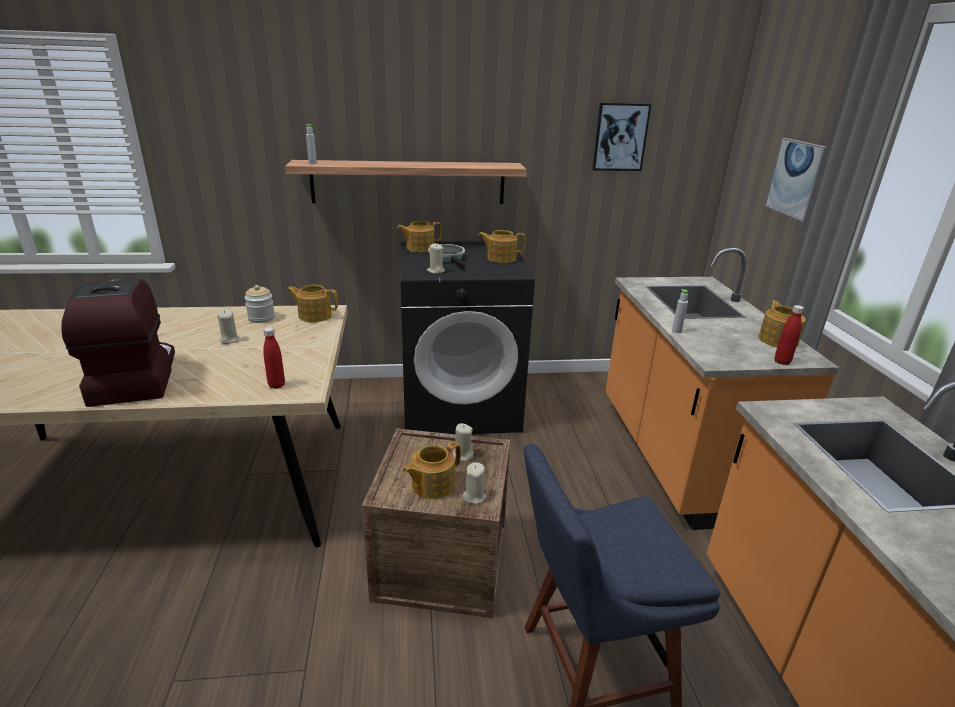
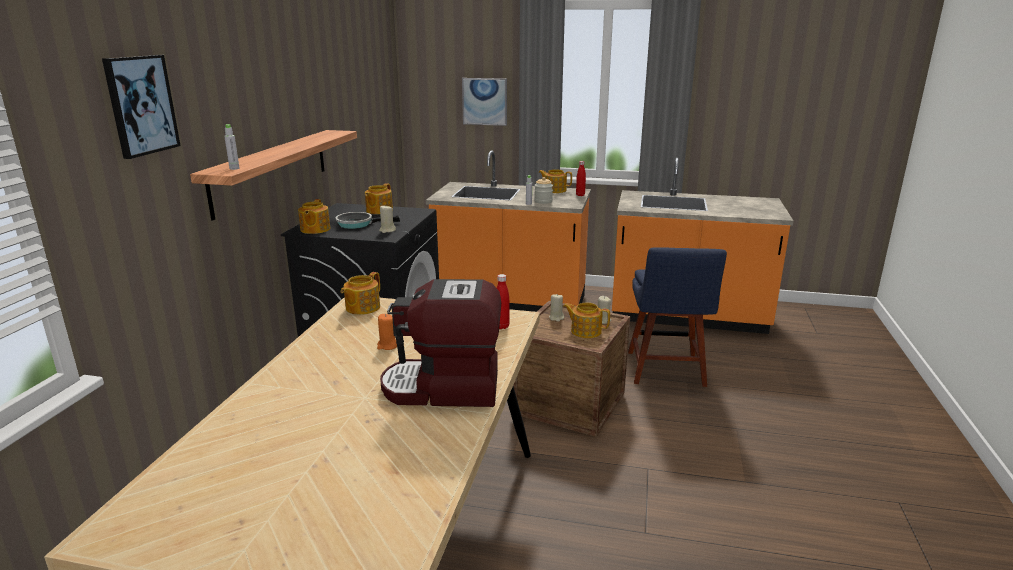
camera: 70 degrees left, 5 degrees down
(229, 340) = (387, 346): beige candle -> orange candle
(261, 318) = (343, 331): jar -> jar (543, 201)
(432, 485) = (585, 331): teapot -> teapot turned 135 degrees clockwise
(620, 137) = (363, 95): picture -> picture (140, 105)

